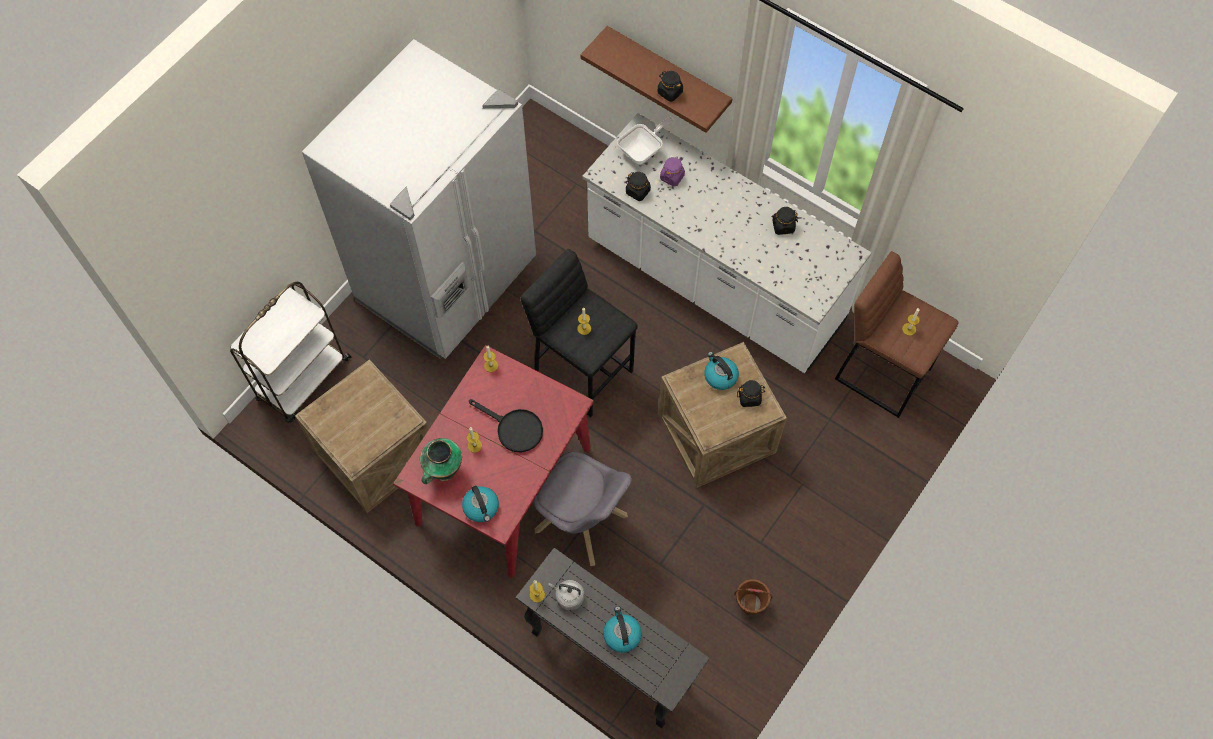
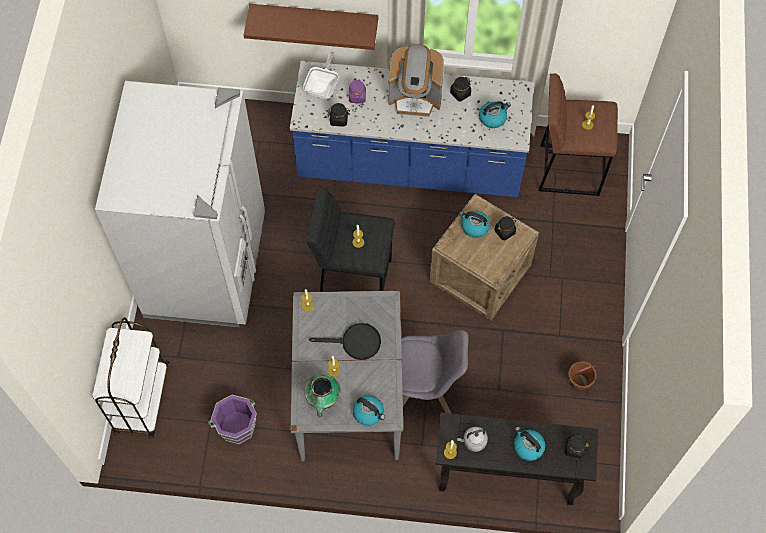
camera: 30 degrees left, 0 degrees up
(375, 455) = (236, 426): crate -> purple bucket
(503, 487) = (349, 396): red dining table -> grey dining table
(669, 92) = (329, 32): black jar -> black jar (574, 448)
(714, 283) = (410, 165): white counter -> blue counter
(732, 207) = (415, 97): none -> coffee machine
(802, 269) = (493, 118): none -> kettle

